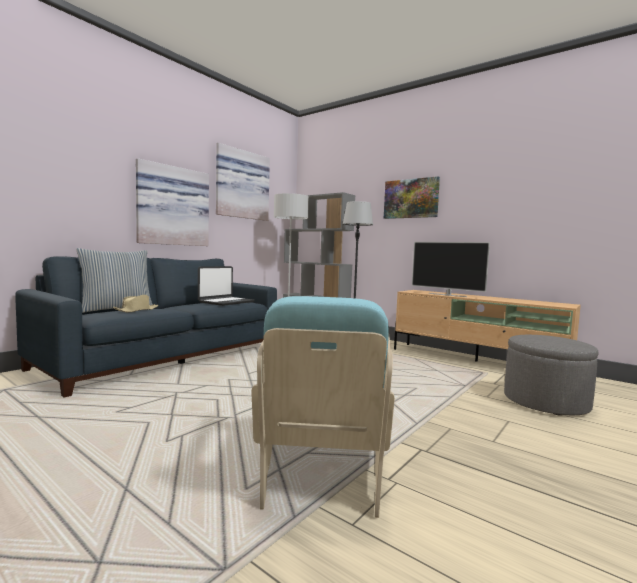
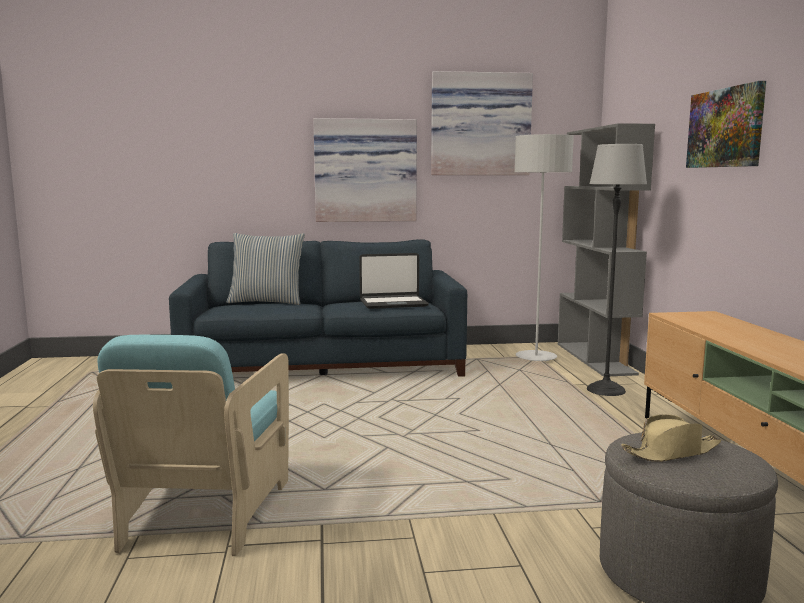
camera: 45 degrees right, 5 degrees up
(136, 310) = (267, 306): beige hat -> beige hat (671, 452)
(322, 468) = (204, 512): turquoise armchair -> turquoise armchair turned 45 degrees counterclockwise
(447, 295) = (716, 331): television -> none

